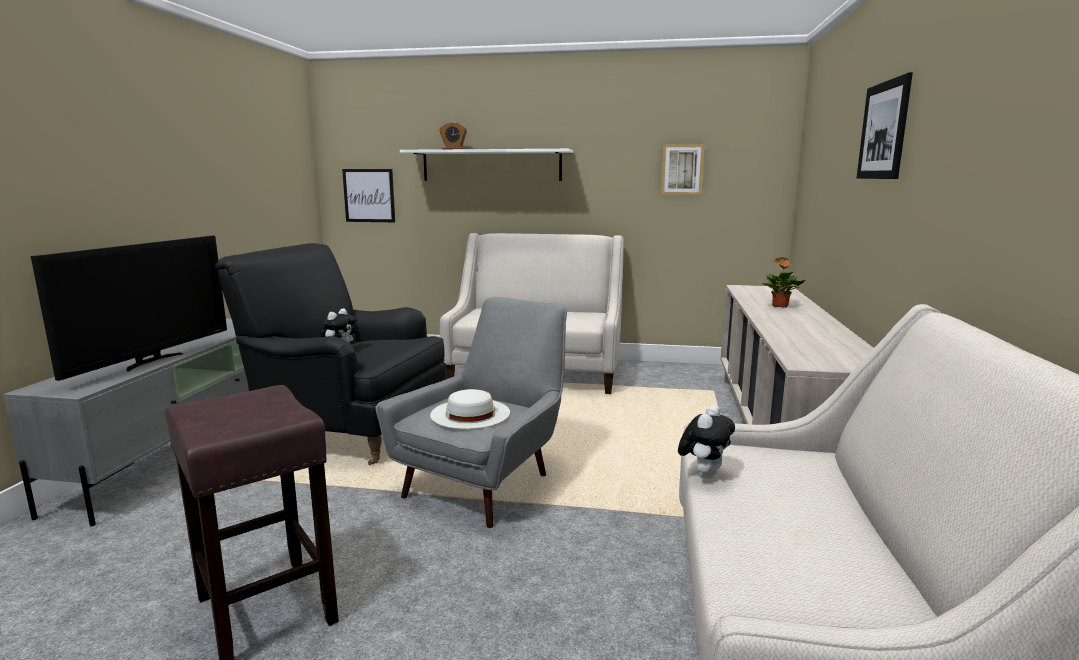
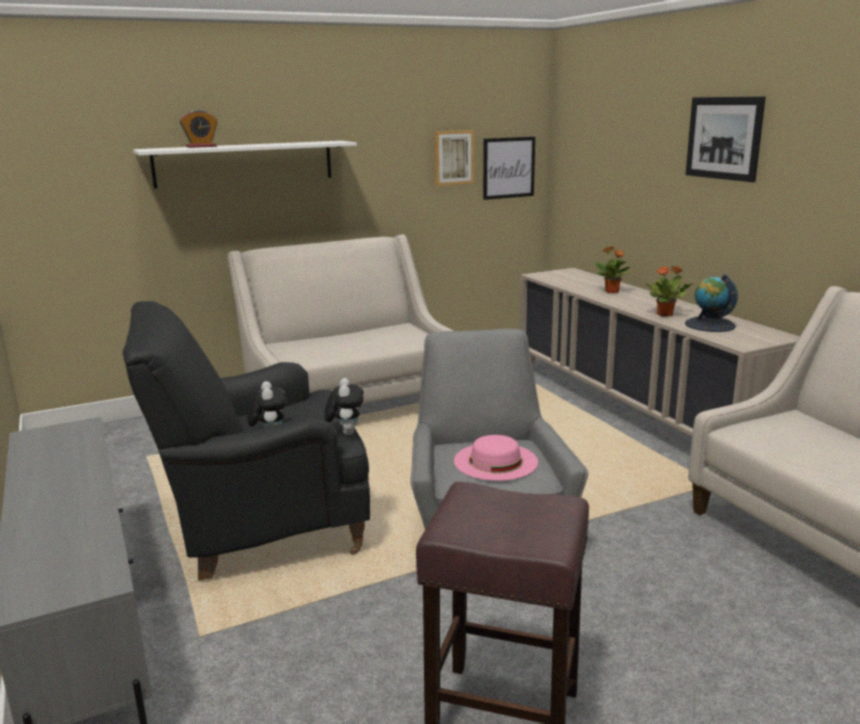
camera: 35 degrees left, 5 degrees up
(151, 361) = (86, 516): television -> none
(369, 195) = (68, 214): picture -> picture (508, 168)
(470, 413) = (495, 461): white hat -> pink hat
(704, 474) = (767, 451): plush toy -> plush toy (346, 432)
(786, 329) = (665, 314): none -> potted plant
(813, 344) = (709, 325): none -> globe

